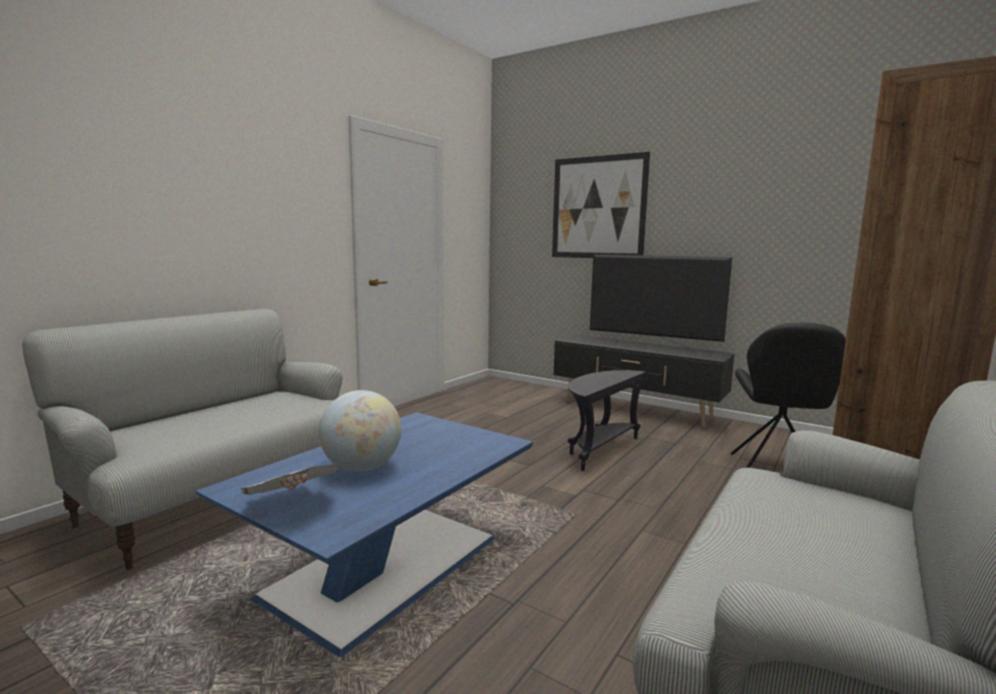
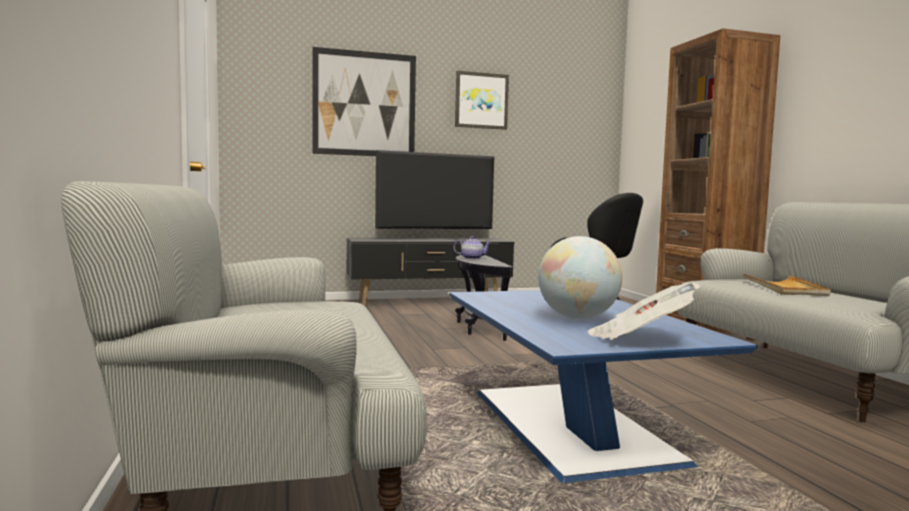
camera: 50 degrees left, 5 degrees down
(598, 377) = (471, 258): none -> teapot
(725, 191) = (481, 100): none -> picture
(814, 527) = (784, 288): none -> beige tray

